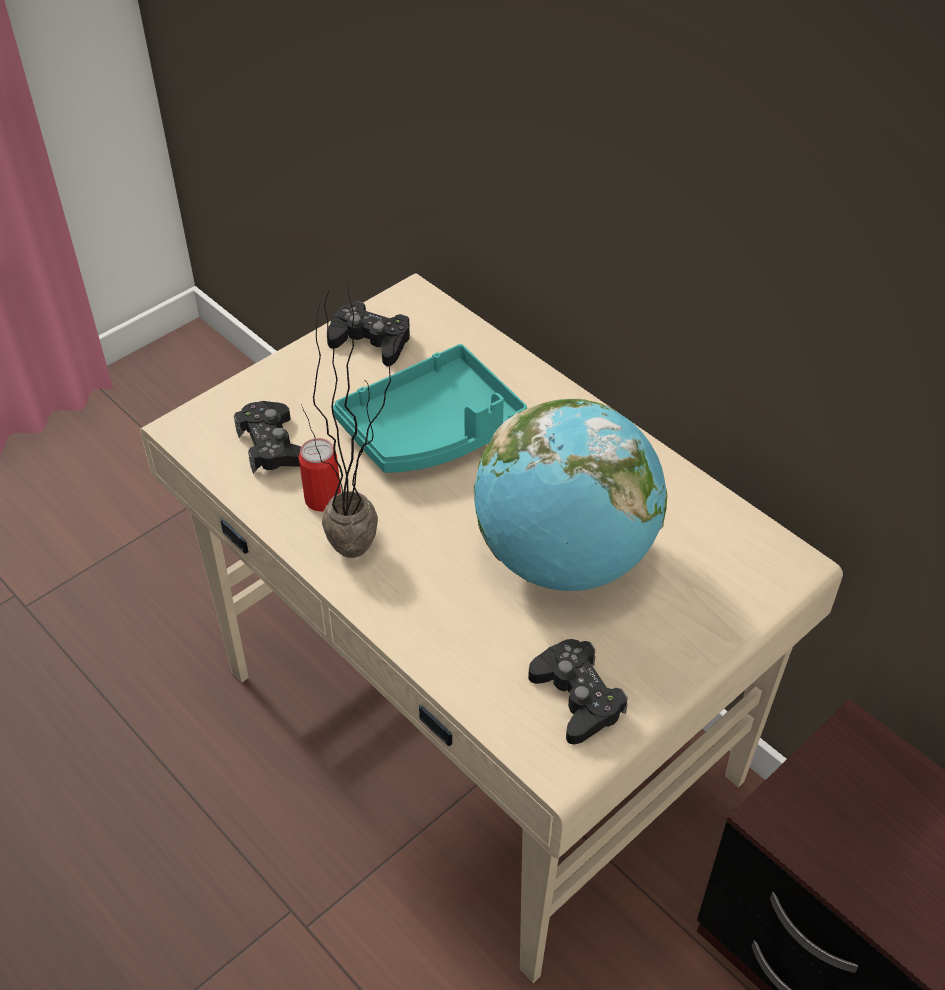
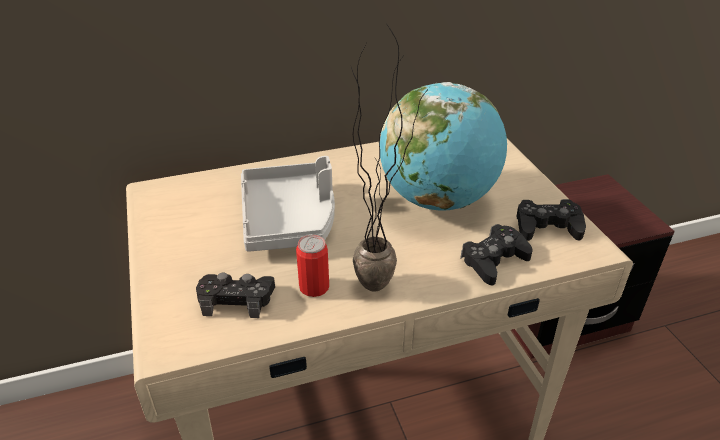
camera: 65 degrees left, 10 degrees down
(371, 341) = (175, 221): black game controller -> black game controller (494, 260)
(433, 430) = (290, 218): turquoise tray -> grey tray

